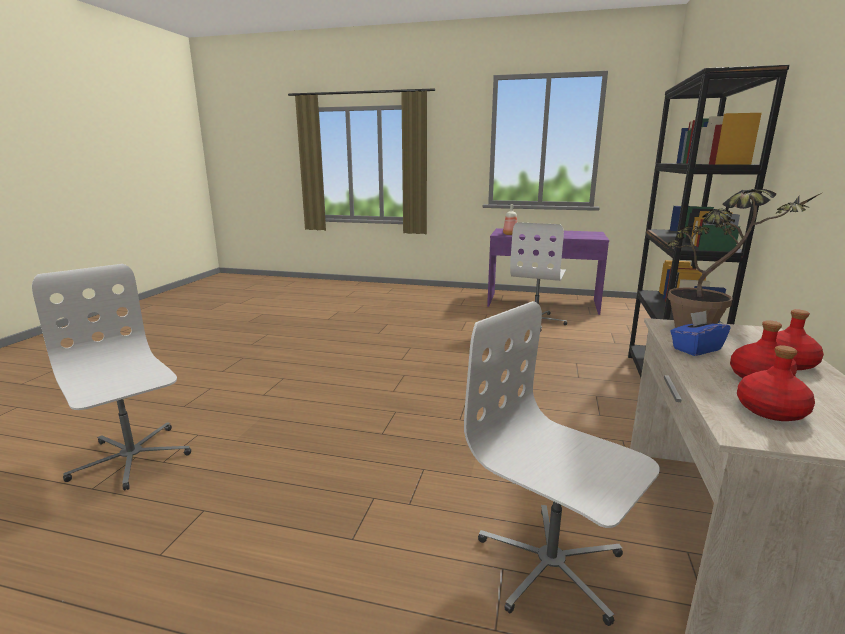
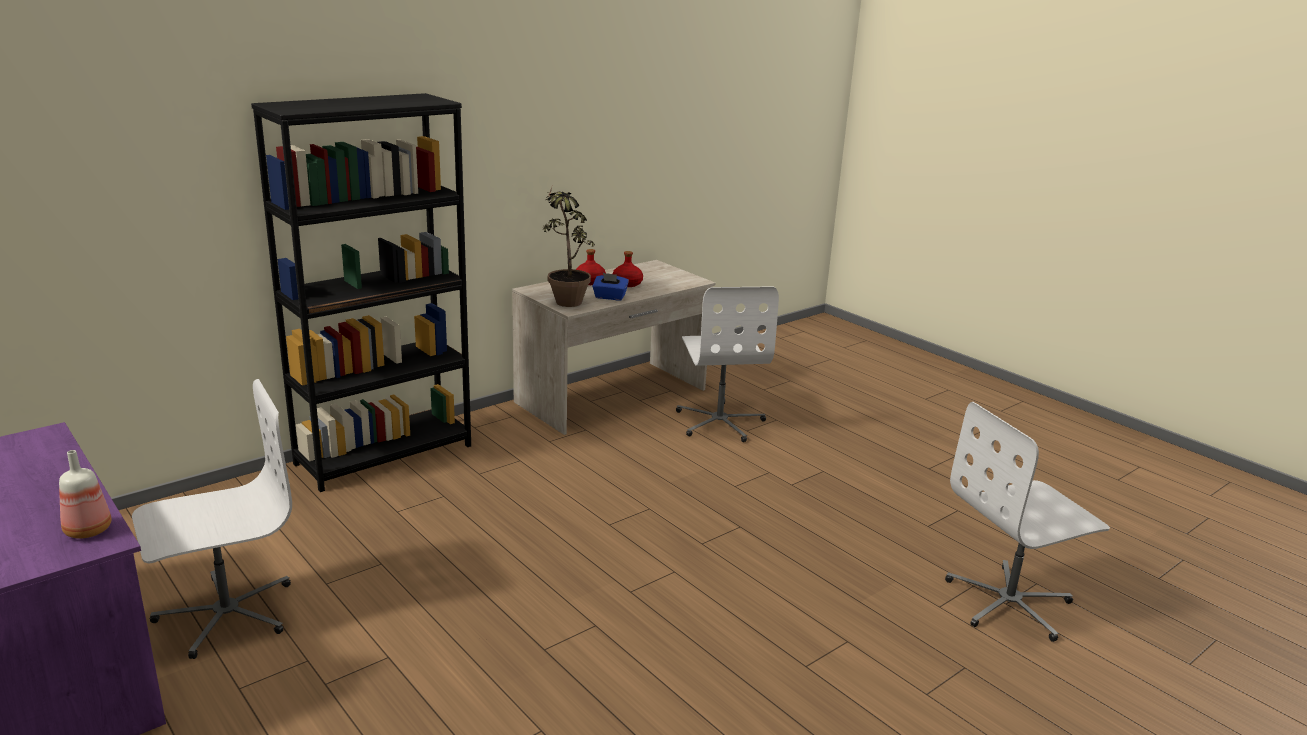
camera: 145 degrees left, 5 degrees up
(131, 458) = (1010, 603): white office chair -> white office chair turned 75 degrees clockwise
(771, 410) = (664, 279): red bottle -> none

